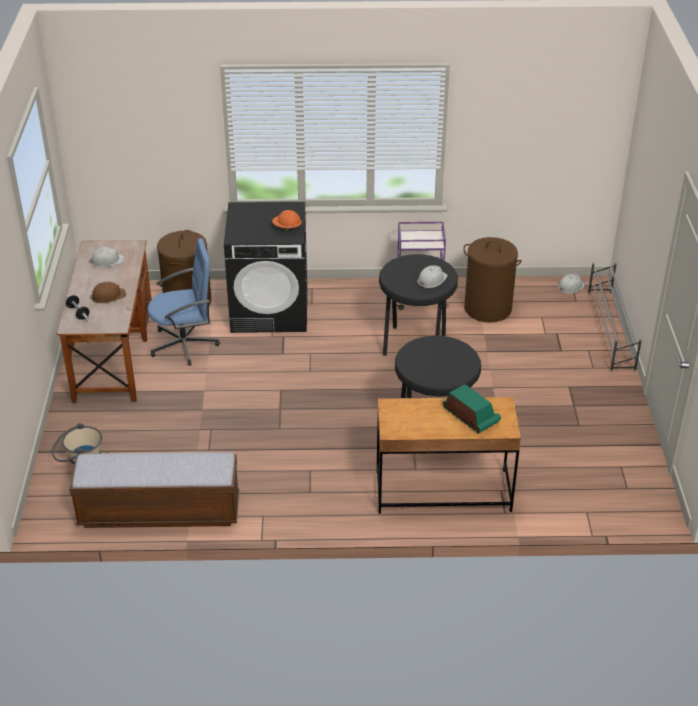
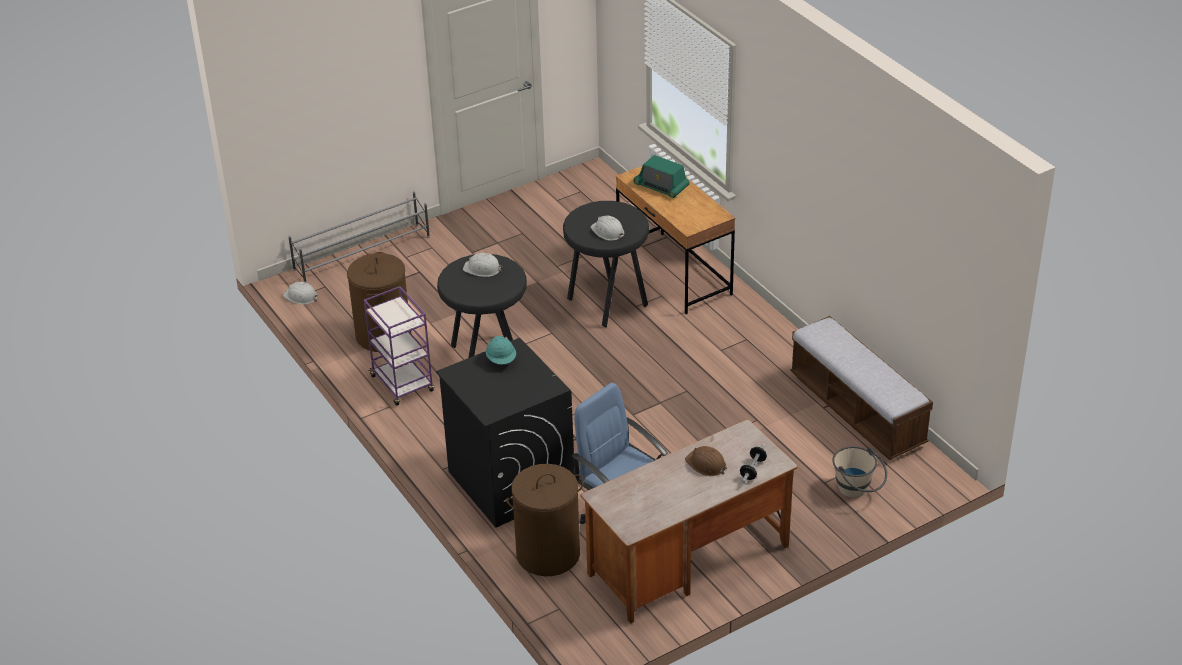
camera: 120 degrees left, 0 degrees up
(107, 261) = (647, 501): white hard hat -> white hard hat (607, 231)
(287, 228) = (501, 360): orange hard hat -> turquoise hard hat
(470, 416) = (661, 186): radio -> radio turned 75 degrees counterclockwise

